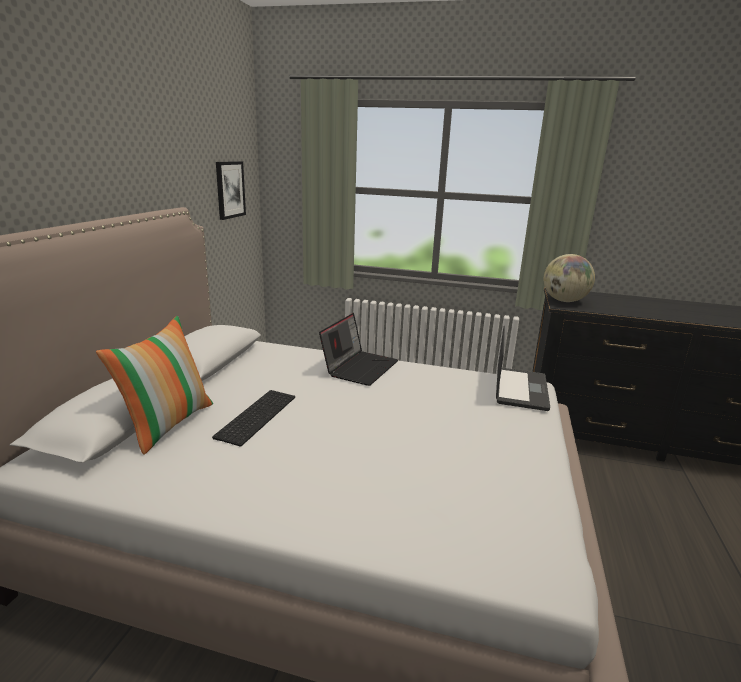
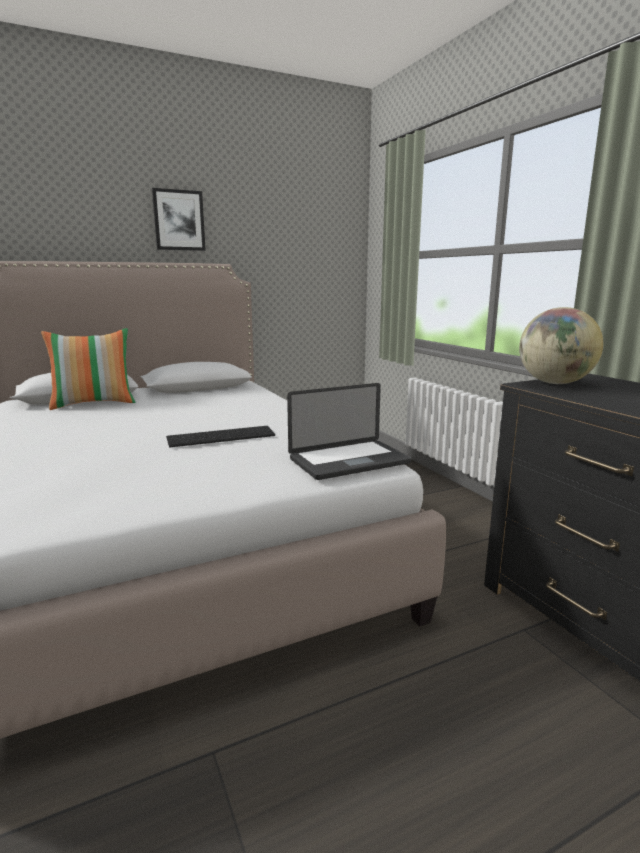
camera: 50 degrees right, 5 degrees down
(230, 189) = (314, 259): picture -> picture (179, 220)
(256, 415) = (134, 413): keyboard -> keyboard (222, 436)
(359, 367) = (270, 411): laptop -> none

